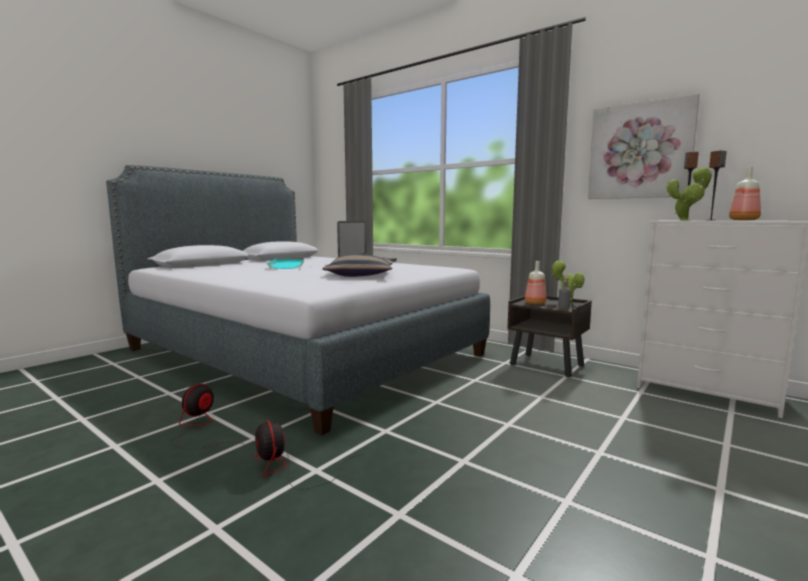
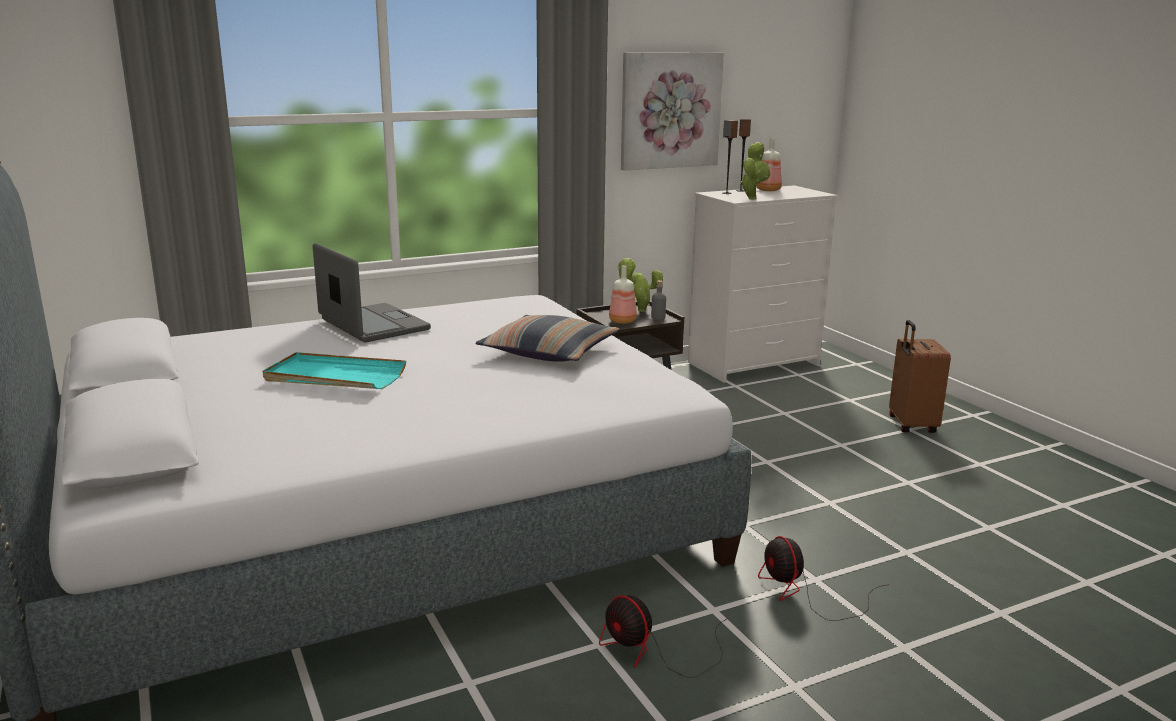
camera: 65 degrees left, 10 degrees up
(290, 469) = (805, 594): fan -> fan turned 75 degrees clockwise
(734, 489) = (910, 425): none -> brown suitcase

